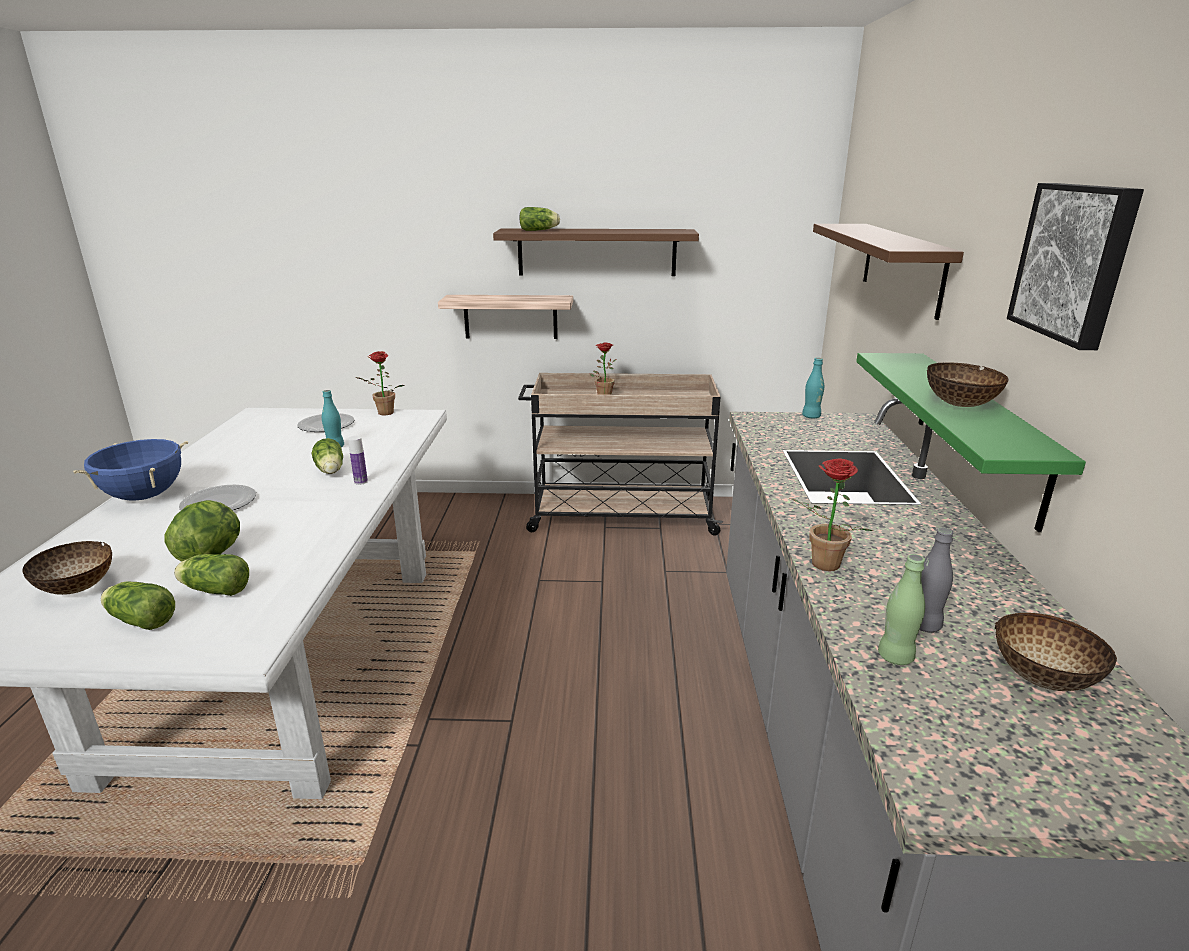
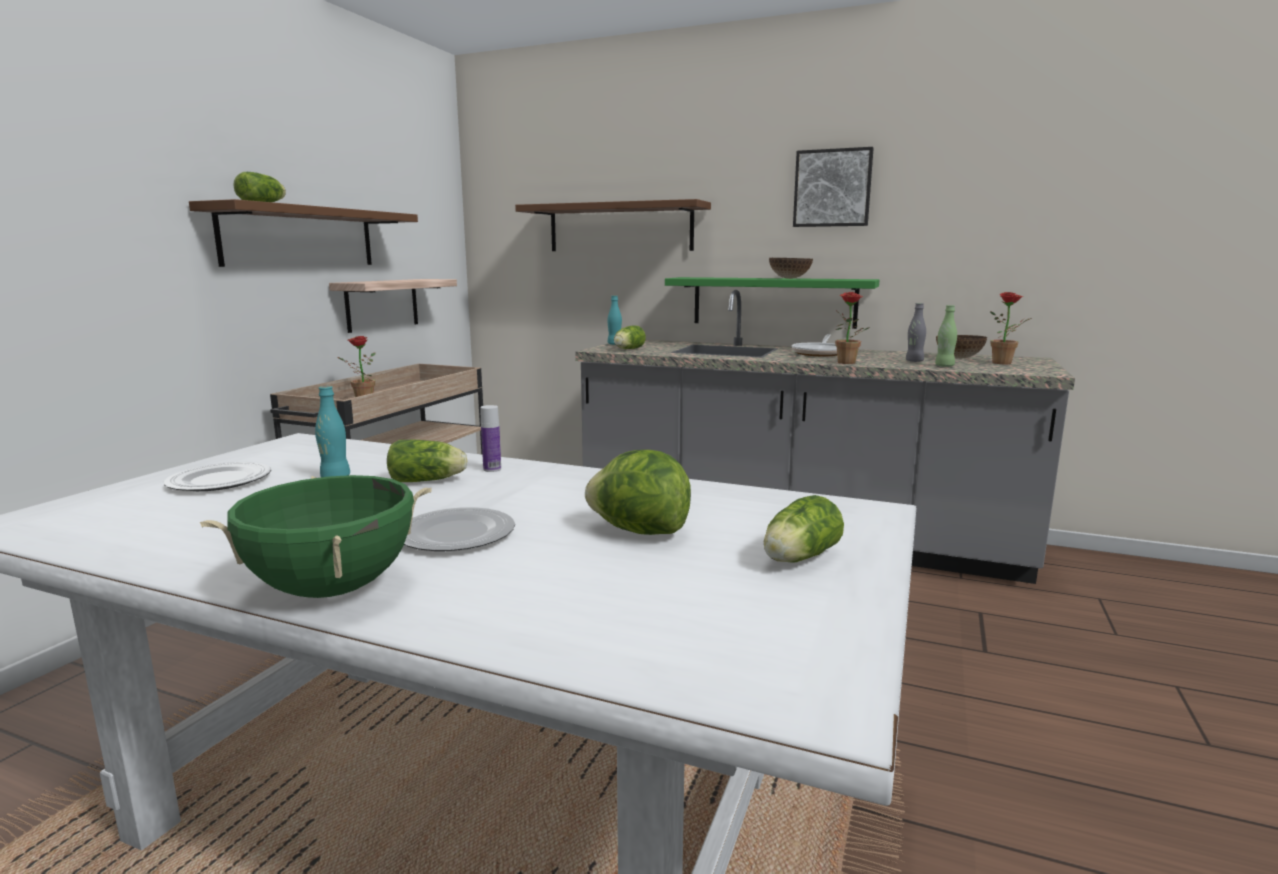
camera: 70 degrees left, 10 degrees down
(77, 589) = (686, 605): bowl -> none
(145, 496) = (333, 588): blue cooking pot -> green cooking pot
(214, 589) = (738, 527): lettuce -> lettuce (628, 349)
(383, 414) = (243, 455): potted plant -> potted plant (1005, 363)
(510, 316) = (214, 325): shelf -> shelf (382, 304)
(910, 538) = (819, 353): none -> frying pan

